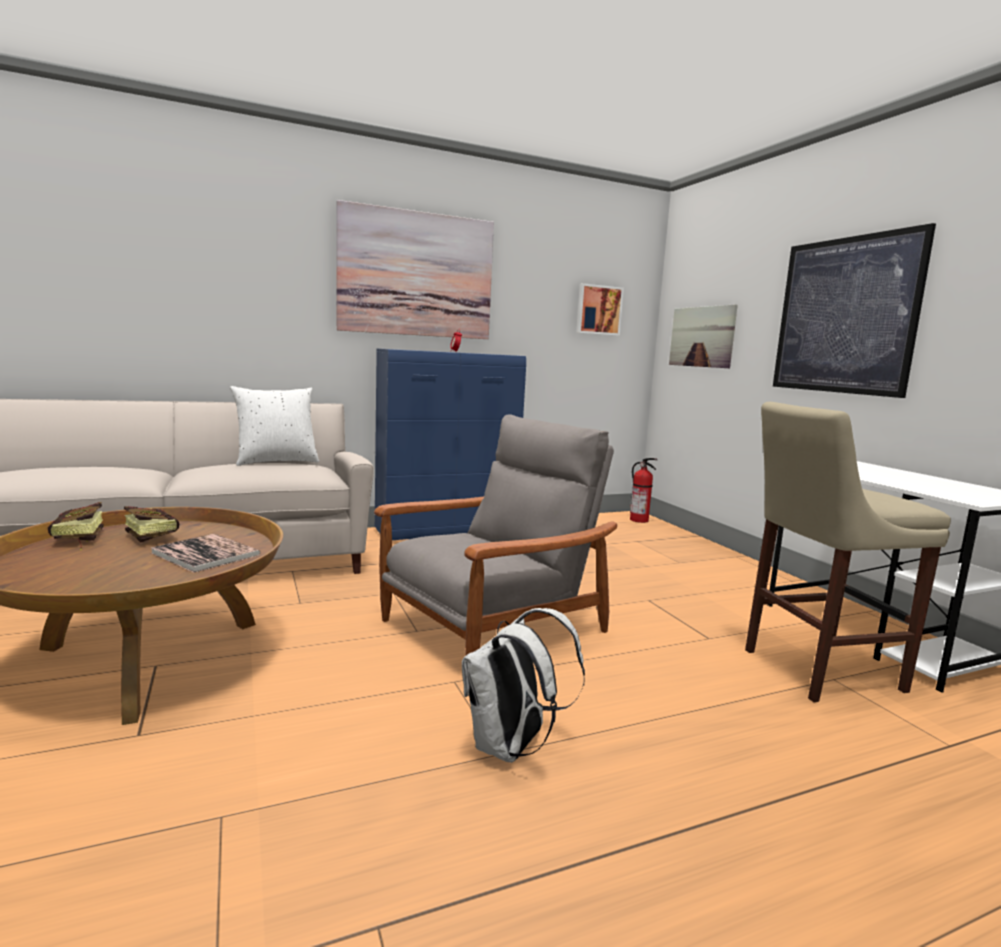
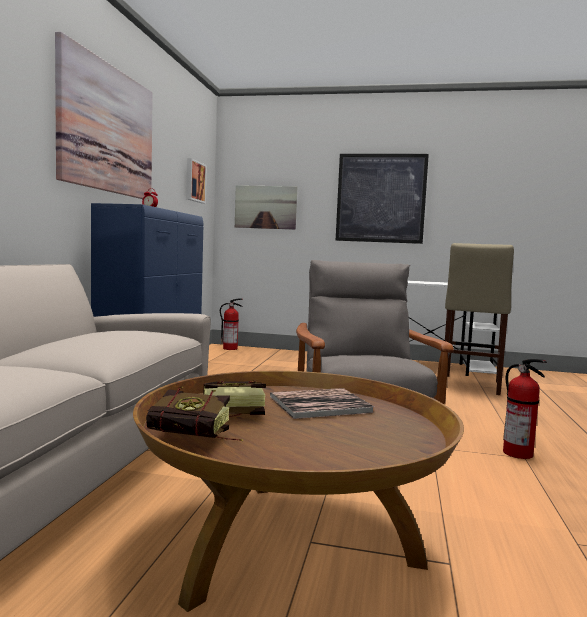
camera: 55 degrees left, 5 degrees down
(276, 462) = (96, 331): white pillow -> none
(511, 747) = (519, 453): white backpack -> fire extinguisher

